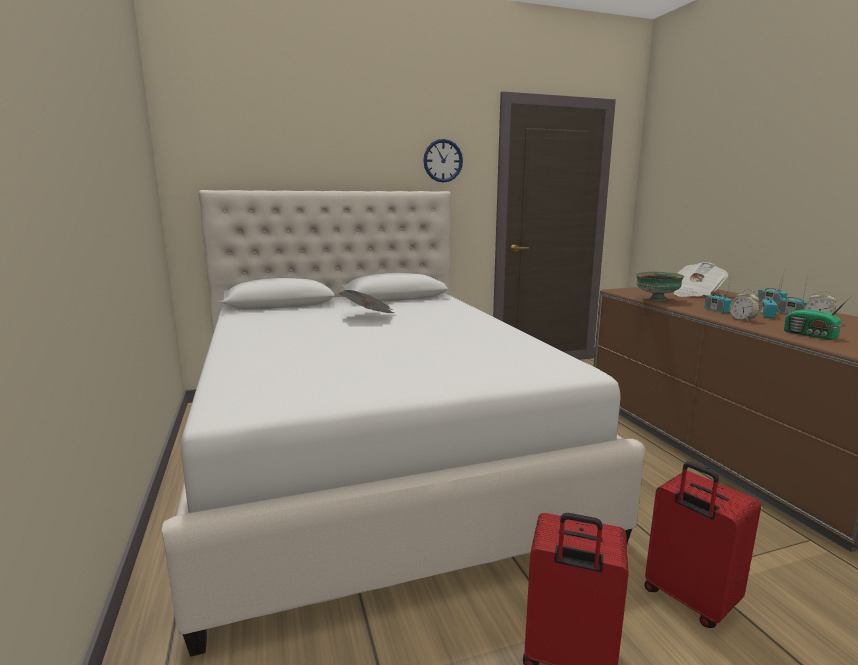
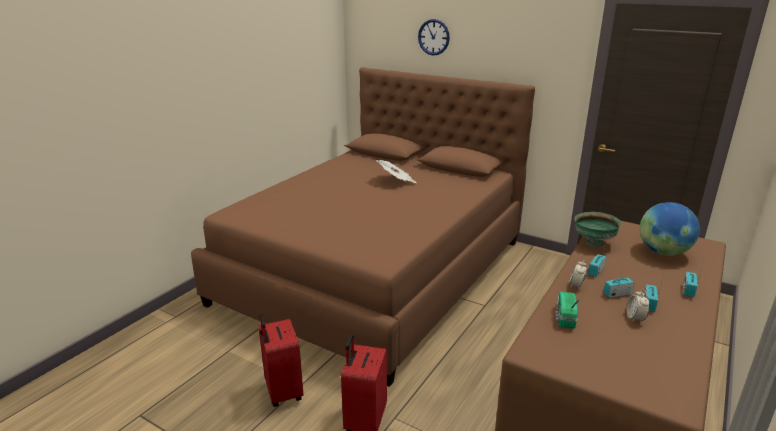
camera: 50 degrees right, 10 degrees up
(373, 454) = (375, 271): white bed -> brown bed
(443, 160) = (537, 57): wall clock -> wall clock (433, 37)
(694, 294) = (662, 252): newspaper -> globe

